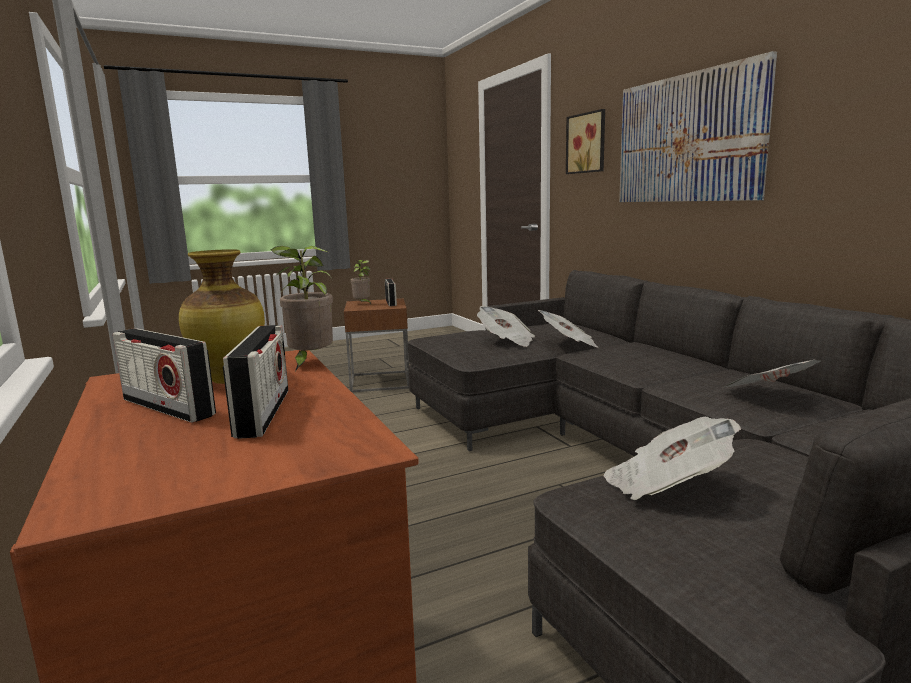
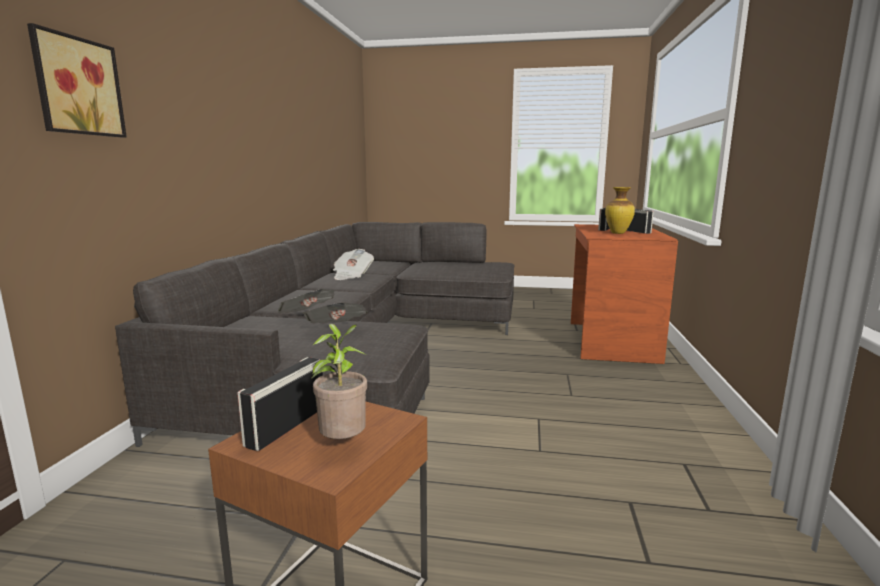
camera: 145 degrees left, 0 degrees up
(309, 363) = (588, 233): potted plant -> none
(666, 486) = (470, 271): newspaper -> none
(687, 138) = (206, 121): picture -> none

